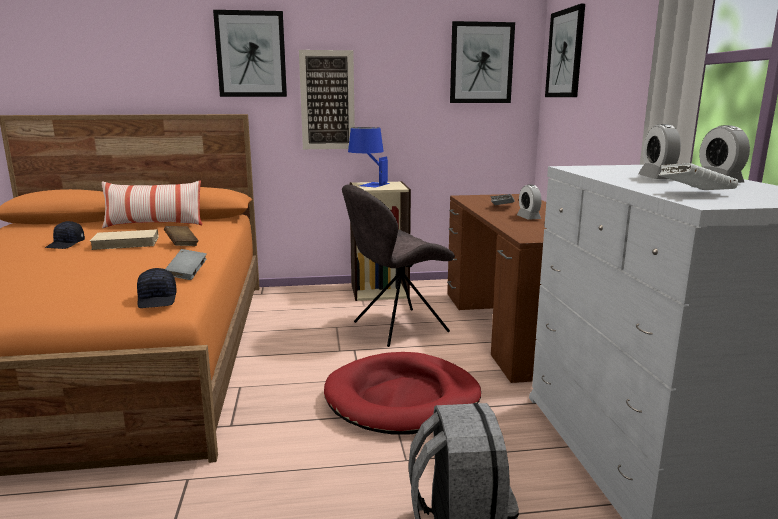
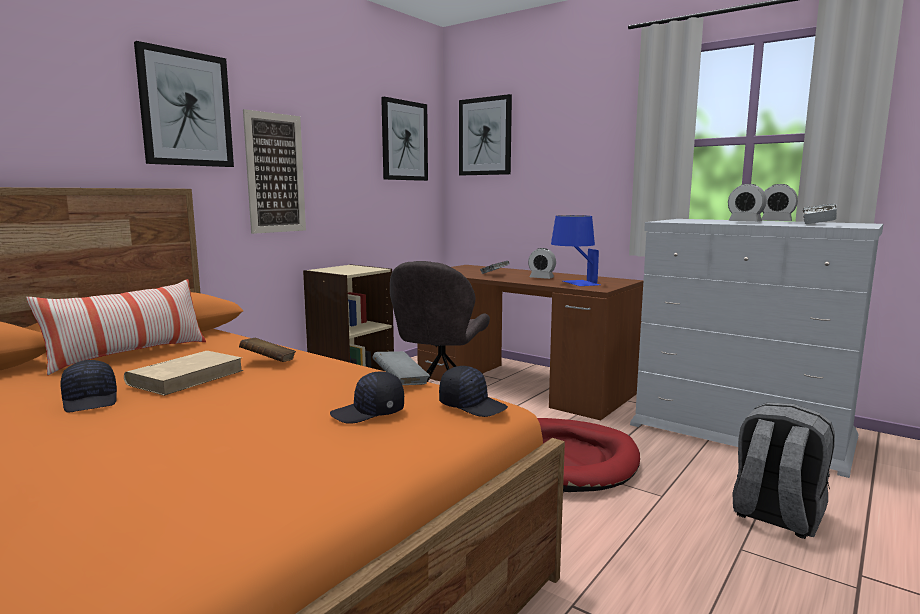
camera: 45 degrees left, 5 degrees down
(110, 285) = (369, 413): none -> black cap
(368, 184) = (332, 269): blue table lamp -> blue table lamp (573, 283)

